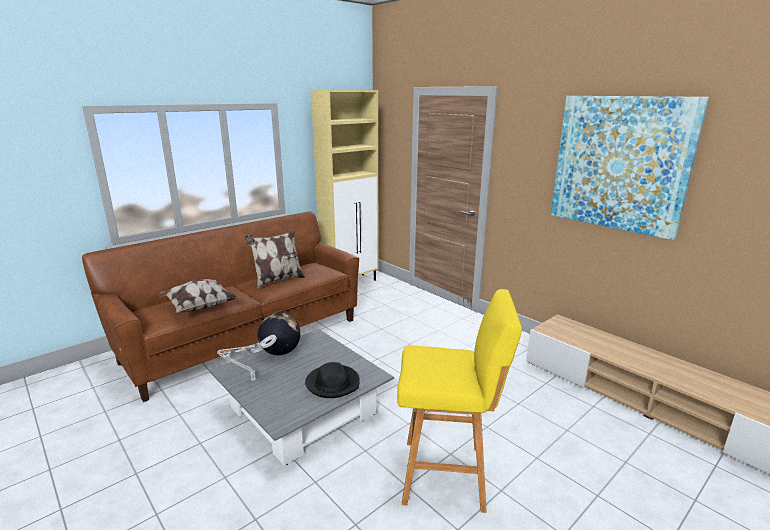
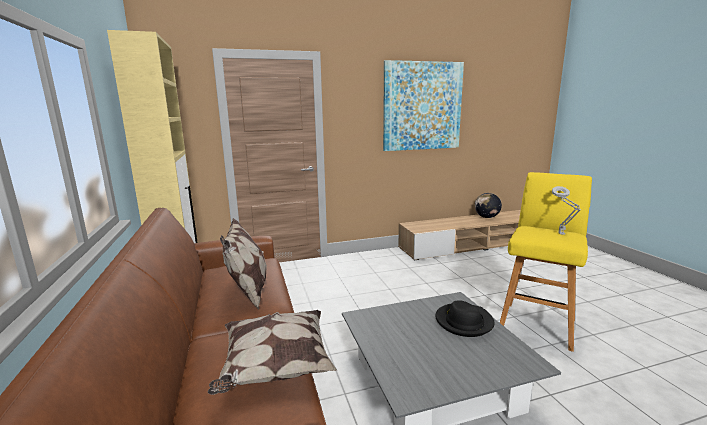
camera: 65 degrees left, 5 degrees down
(251, 379) = (438, 376): grey table lamp -> grey table lamp (562, 235)
(280, 352) = (381, 345): globe -> globe (486, 217)

